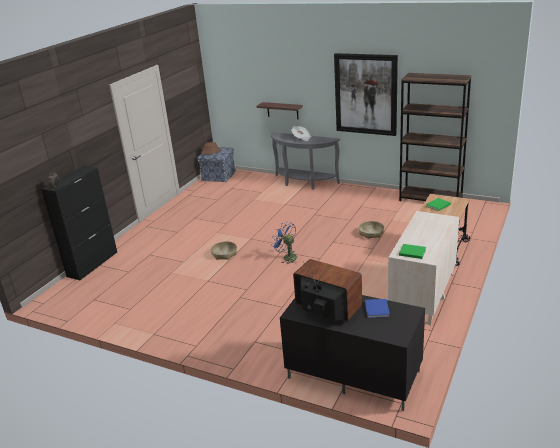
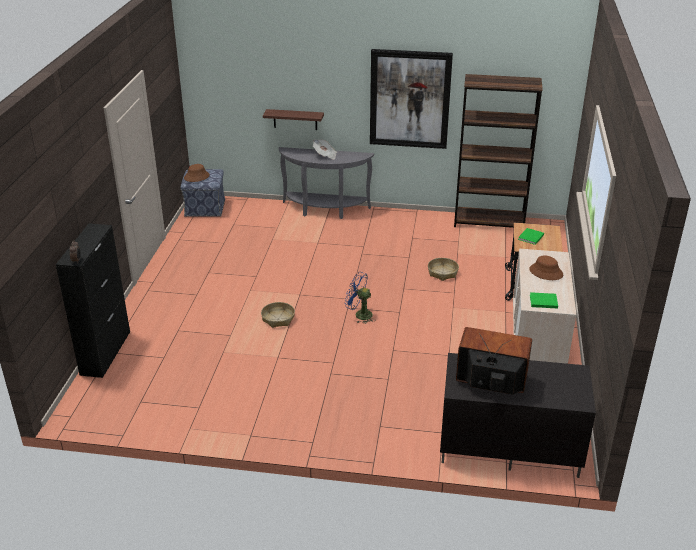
camera: 20 degrees left, 5 degrees up
(377, 310) = (542, 374): blue book -> none
(428, 230) = (546, 272): none -> brown hat

